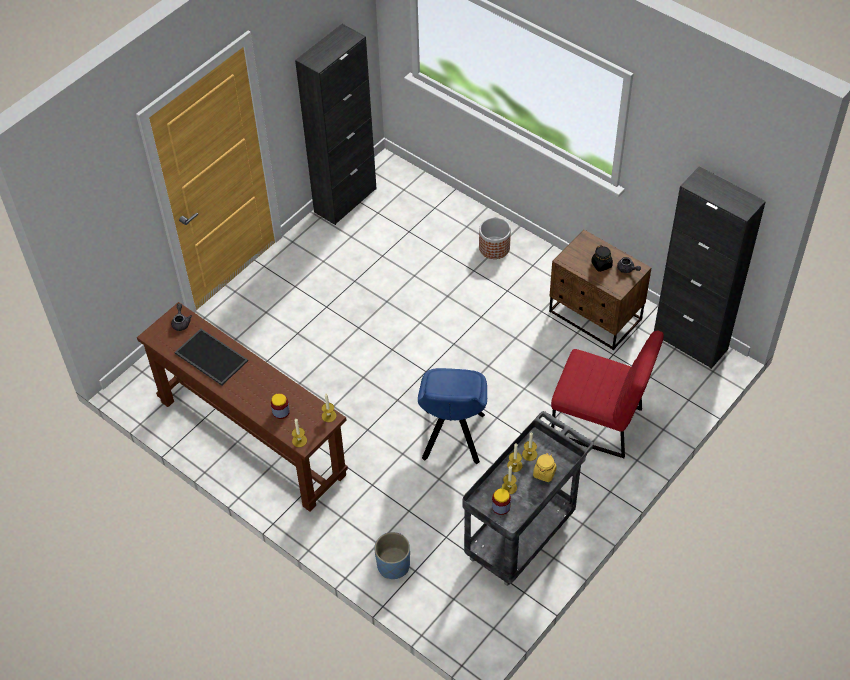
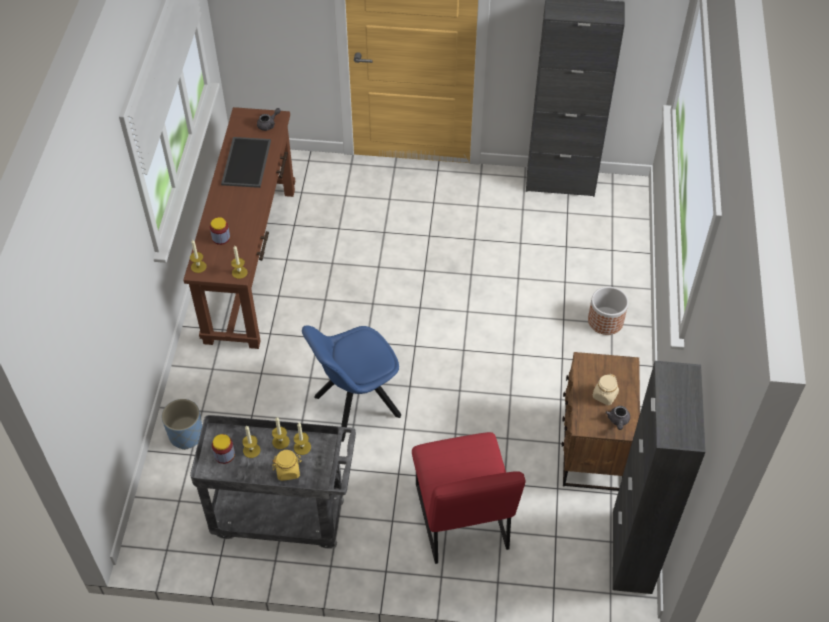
camera: 55 degrees right, 0 degrees up
(601, 265) = (605, 395): black jar -> beige jar

